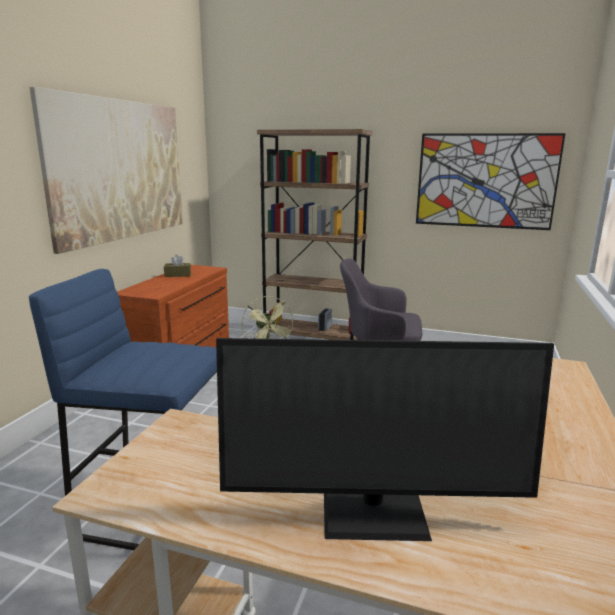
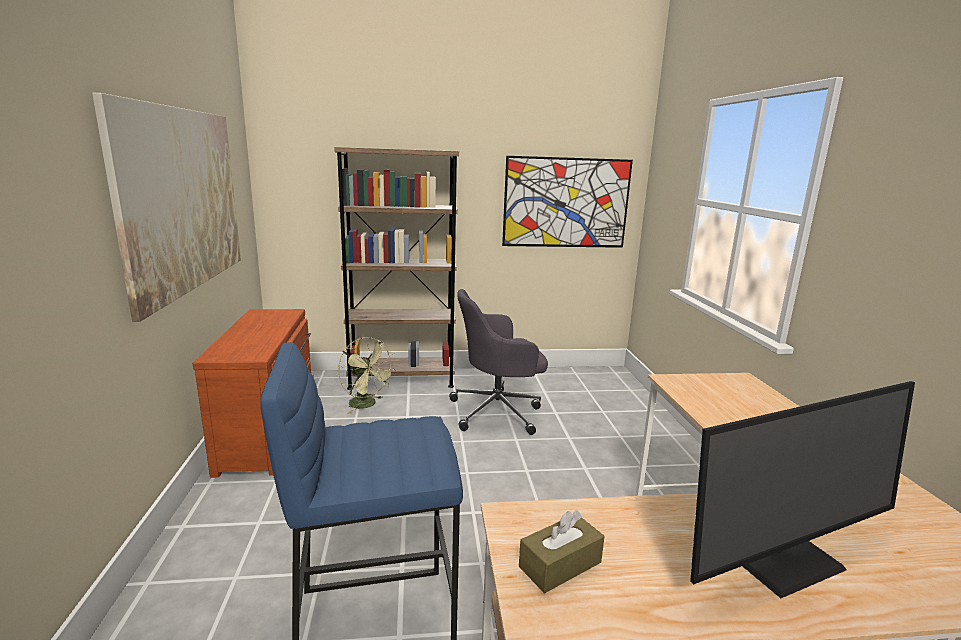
camera: 25 degrees left, 0 degrees up
(177, 275) = (254, 325): brown tissue box -> brown tissue box (560, 564)

